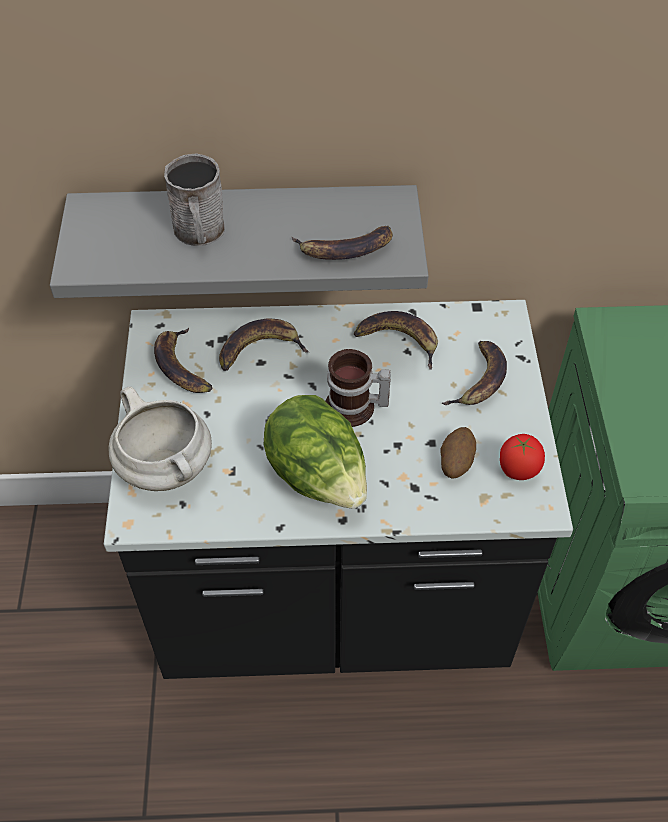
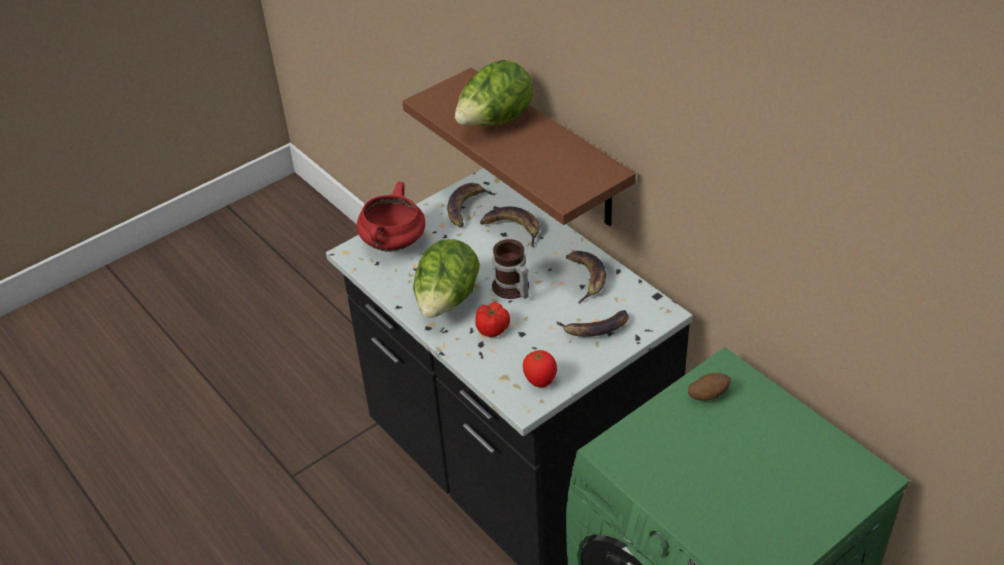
camera: 55 degrees right, 10 degrees down
(167, 467) = (394, 244): white cooking pot -> red cooking pot
(200, 233) = (495, 122): grey mug -> lettuce
(246, 232) = (549, 150): grey shelf -> brown shelf
(344, 250) = (544, 175): banana -> none
(402, 462) = (493, 329): none -> tomato
(455, 462) = (517, 351): potato -> potato (708, 395)

